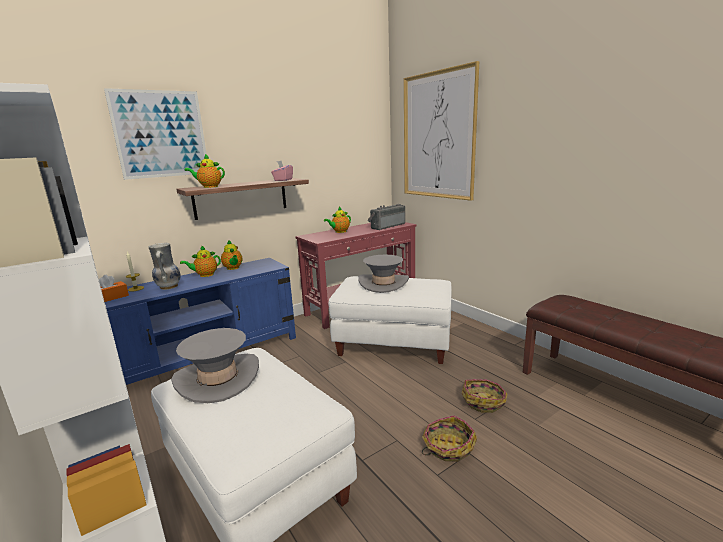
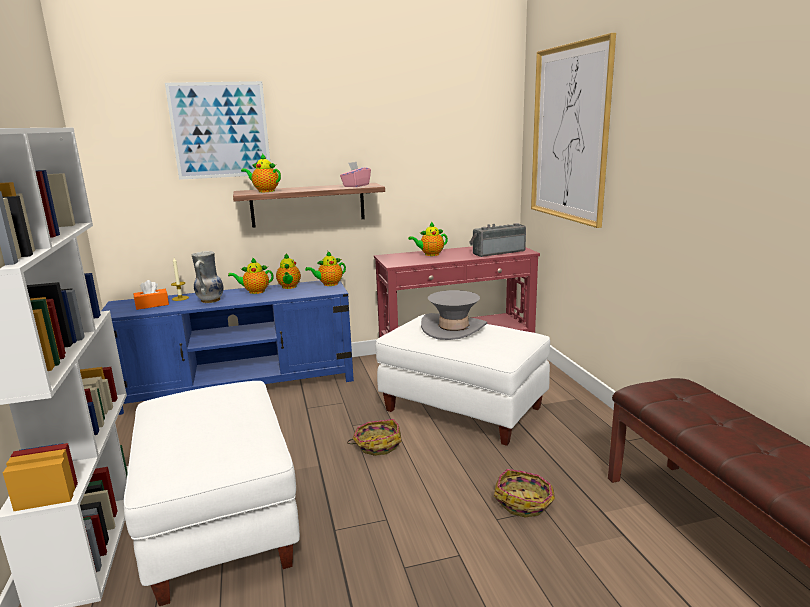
camera: 20 degrees right, 0 degrees up
(218, 378) = (194, 404): grey hat -> none
(266, 262) = (329, 284): none -> teapot
(447, 447) = (438, 541): basket -> basket (377, 444)

